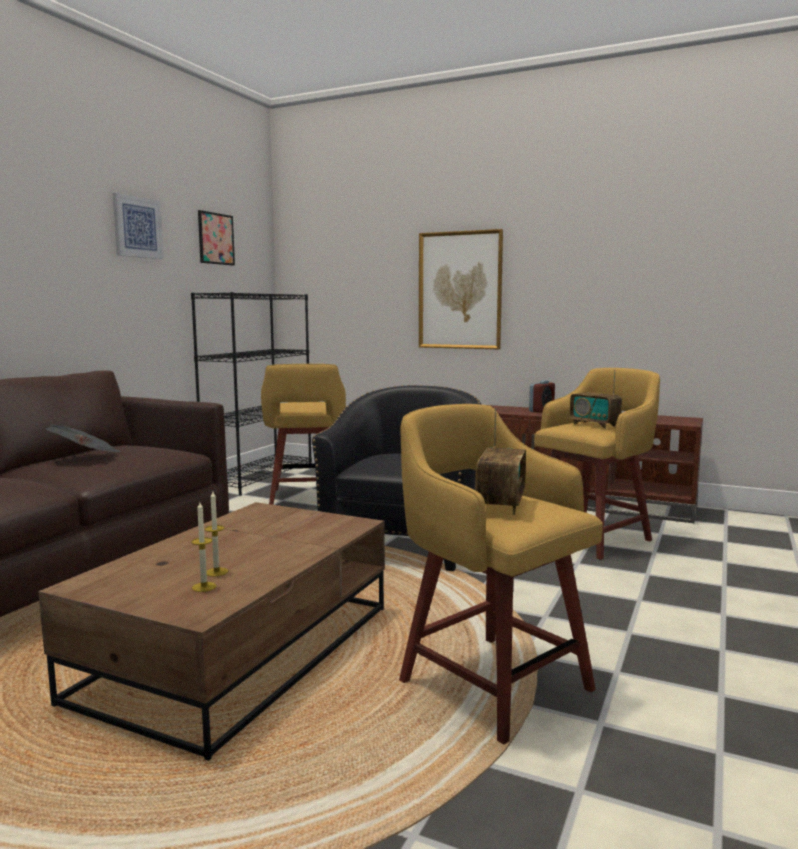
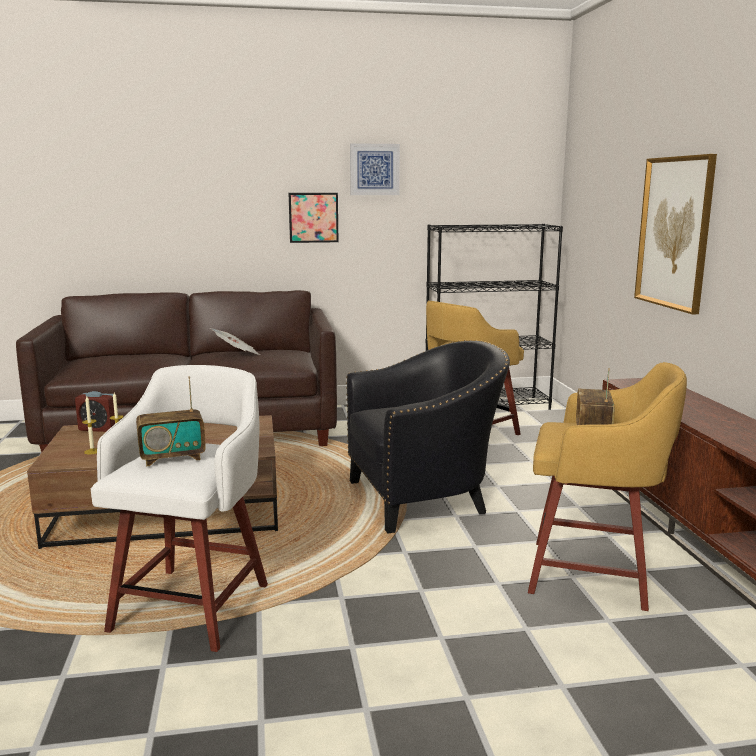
camera: 55 degrees right, 5 degrees up
(216, 238) = (471, 171): picture -> picture (313, 217)
(491, 682) = (194, 605): yellow stool -> white stool
(541, 410) = (697, 405): alarm clock -> alarm clock (98, 429)

